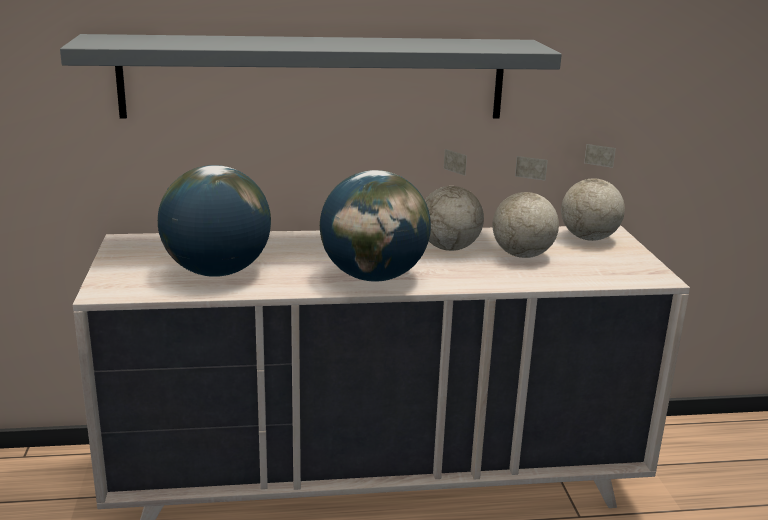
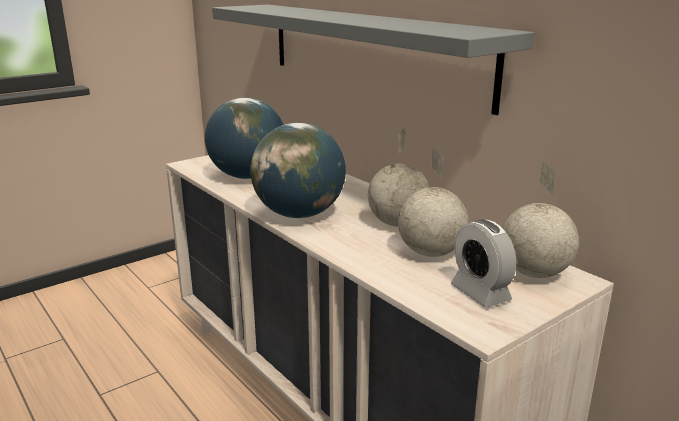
camera: 60 degrees right, 0 degrees up
(605, 262) = (480, 293): none -> alarm clock

